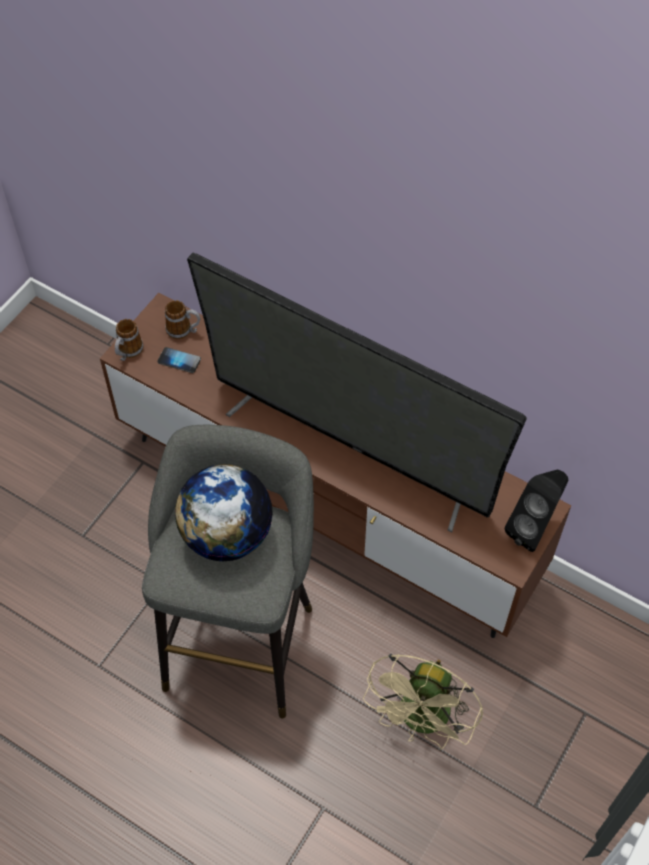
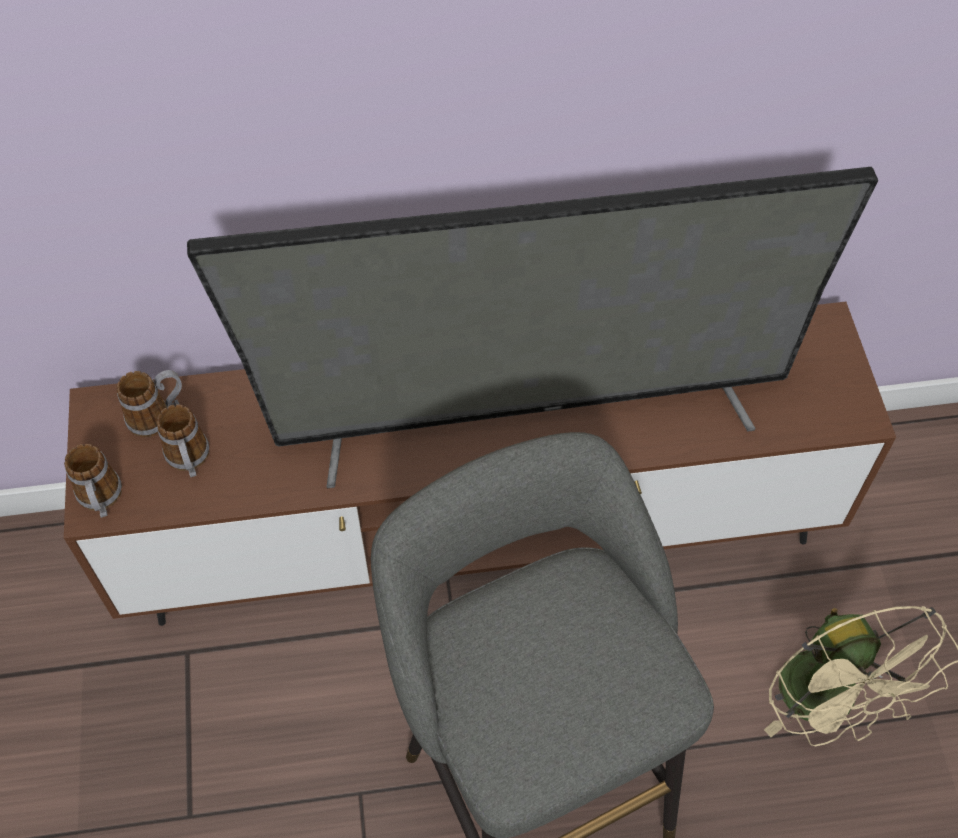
camera: 40 degrees left, 0 degrees up
(179, 361) = (189, 461): phone -> mug
(226, 535) = (538, 642): globe -> none
(534, 528) = (836, 357): black speaker -> none

